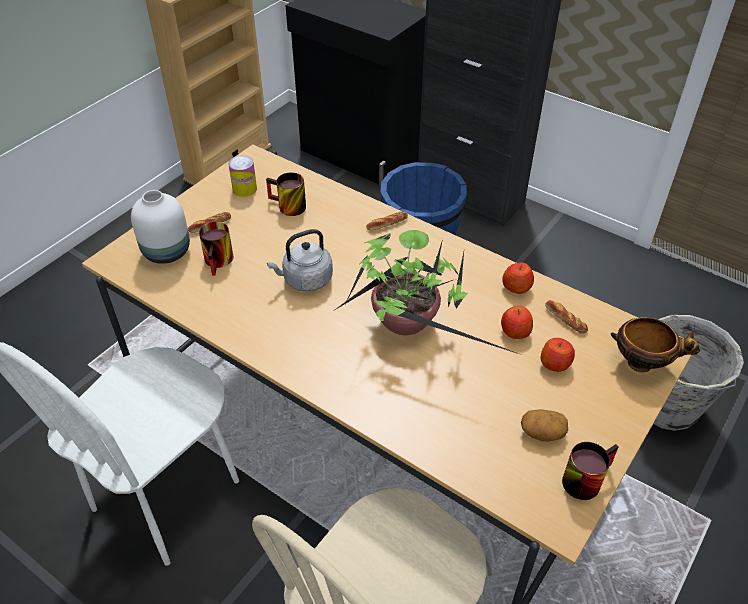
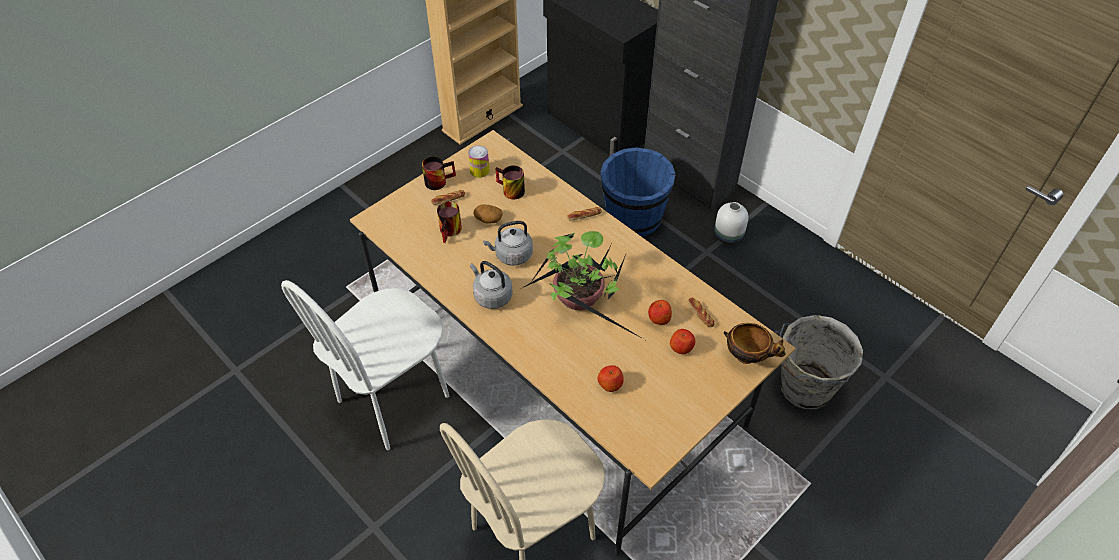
camera: 10 degrees right, 5 degrees up
(168, 251) = (413, 217): white vase -> white vase (728, 235)
(288, 332) = (491, 295): none -> grey kettle
(516, 287) = (671, 283): apple -> apple (610, 384)
(542, 432) = (656, 397): potato -> potato (488, 219)
(584, 477) = (676, 432): mug -> mug (438, 180)

